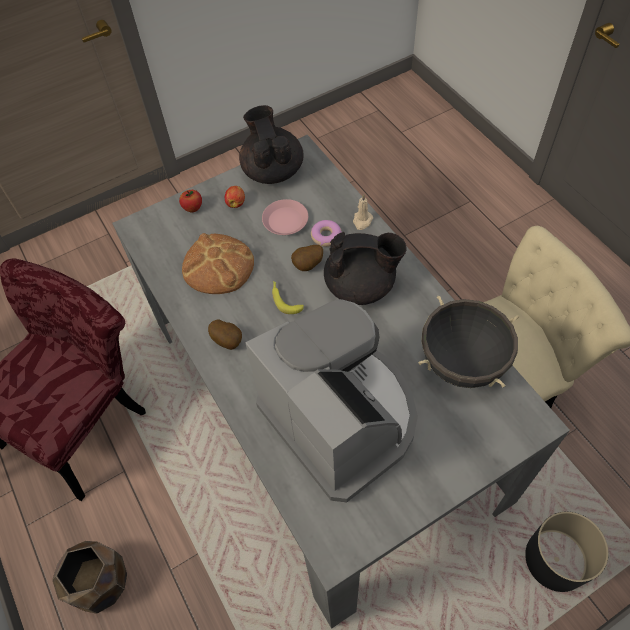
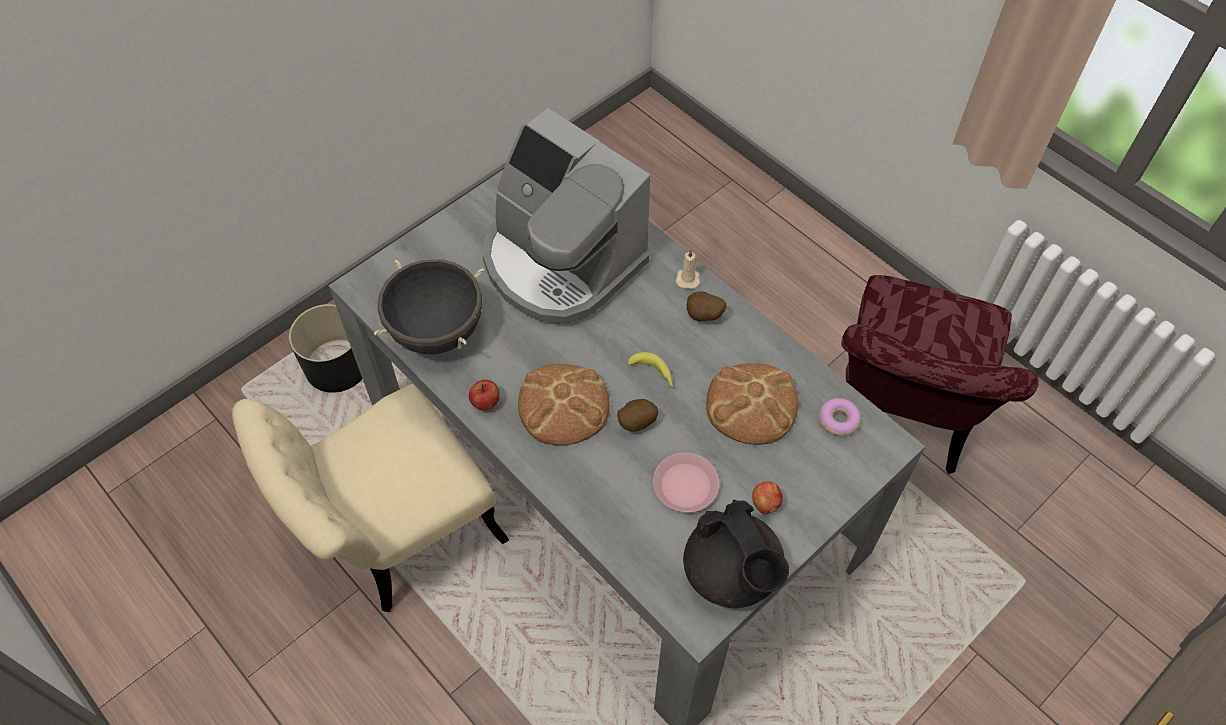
camera: 165 degrees right, 0 degrees up
(100, 582) = (793, 274): brown planter -> none
(193, 208) = (824, 486): apple -> apple (485, 403)
(326, 236) = (622, 469): donut -> donut (838, 420)
(361, 286) = (563, 405): black teapot -> bread
(362, 221) = (577, 501): beige candle -> beige candle (688, 278)

